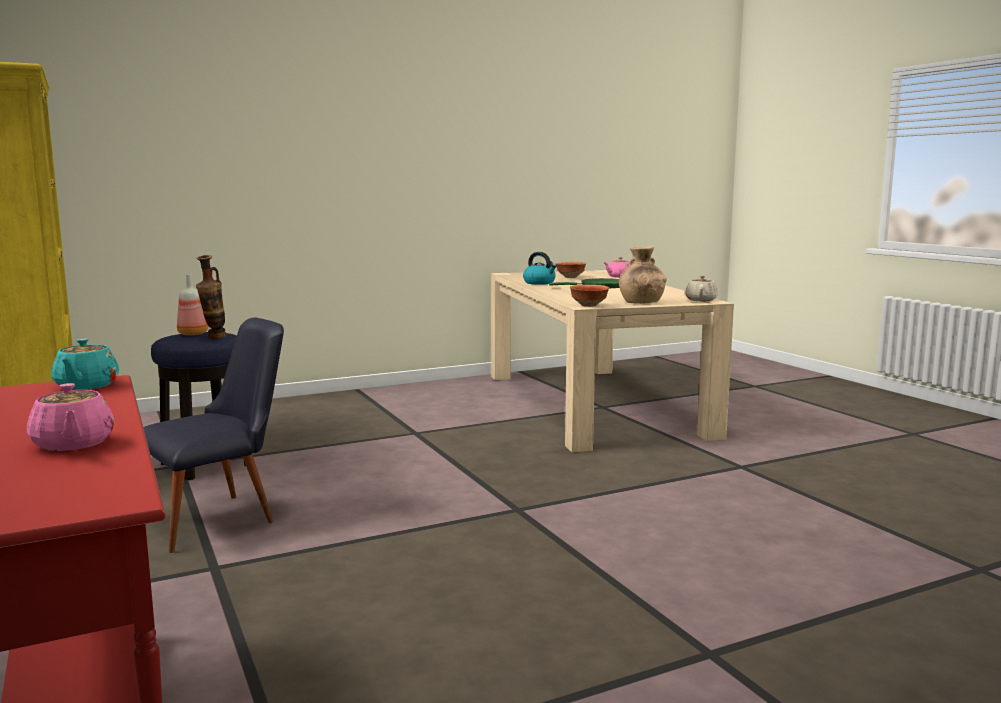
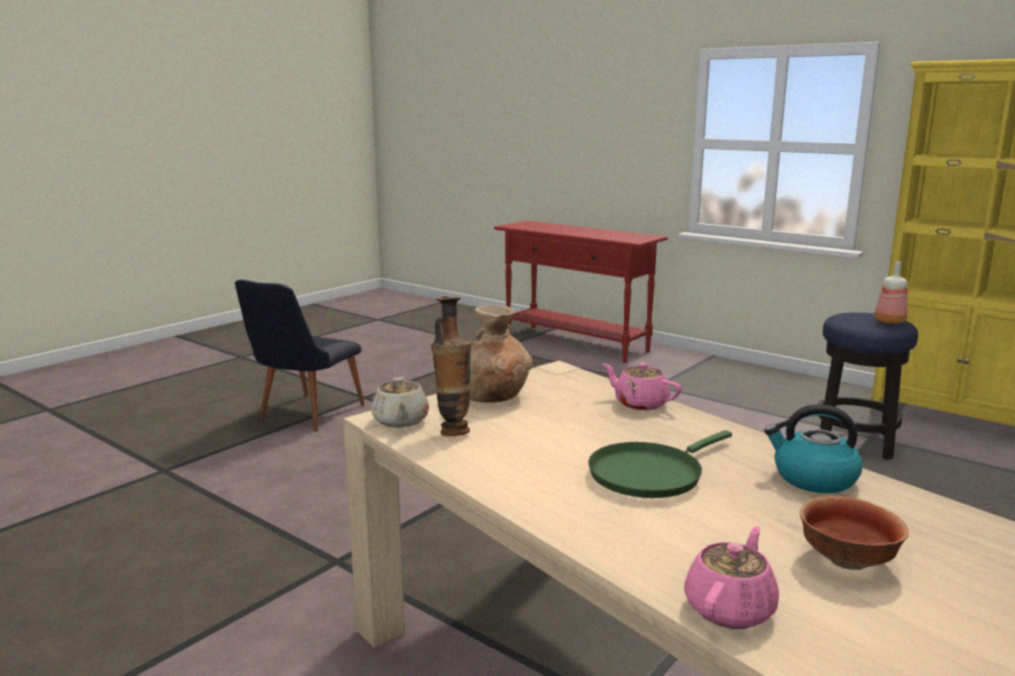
camera: 155 degrees right, 5 degrees up
(73, 444) = (560, 229): pink teapot -> pink teapot (640, 403)
(86, 386) = (631, 239): turquoise teapot -> none
(214, 338) = (848, 319): vase -> vase (453, 431)
(219, 519) = (722, 407): black chair -> black chair (304, 416)
(589, 305) = (552, 372): bowl -> none

